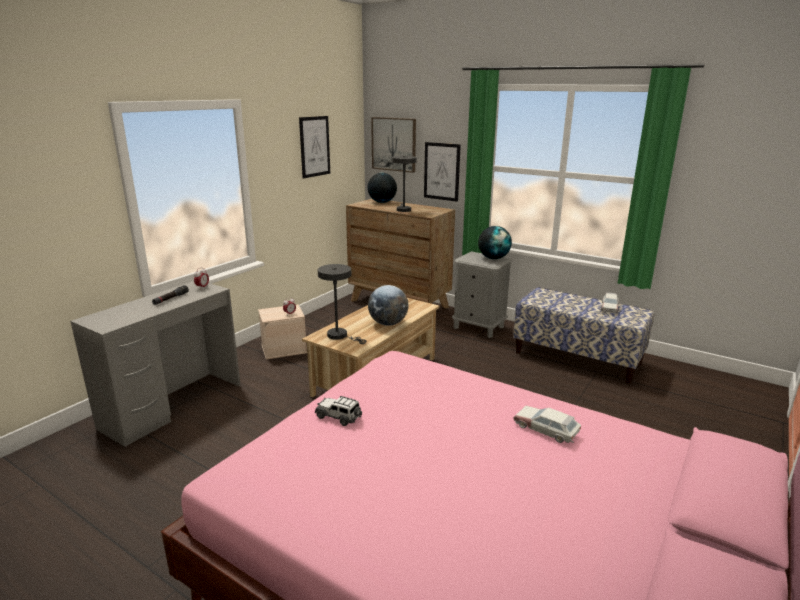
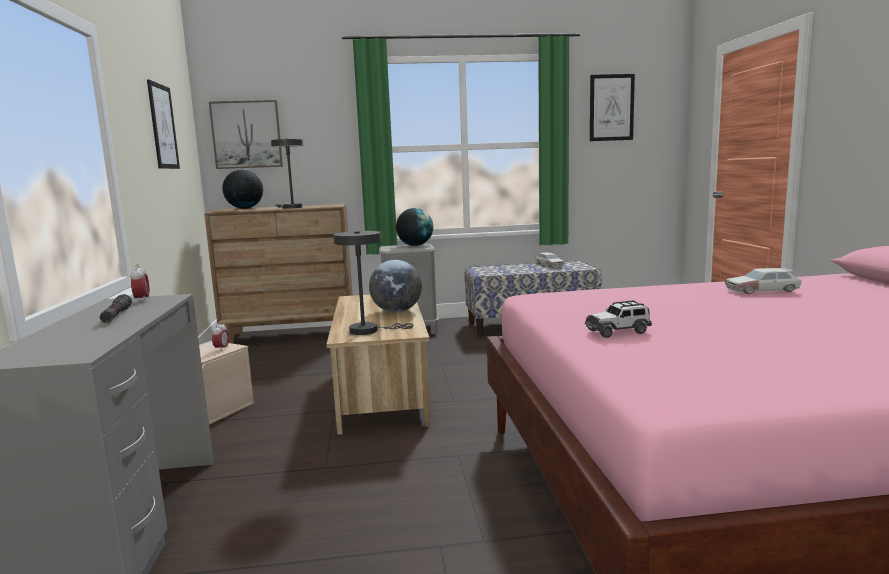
camera: 40 degrees left, 10 degrees down
(441, 171) = (321, 161): picture -> picture (611, 107)

